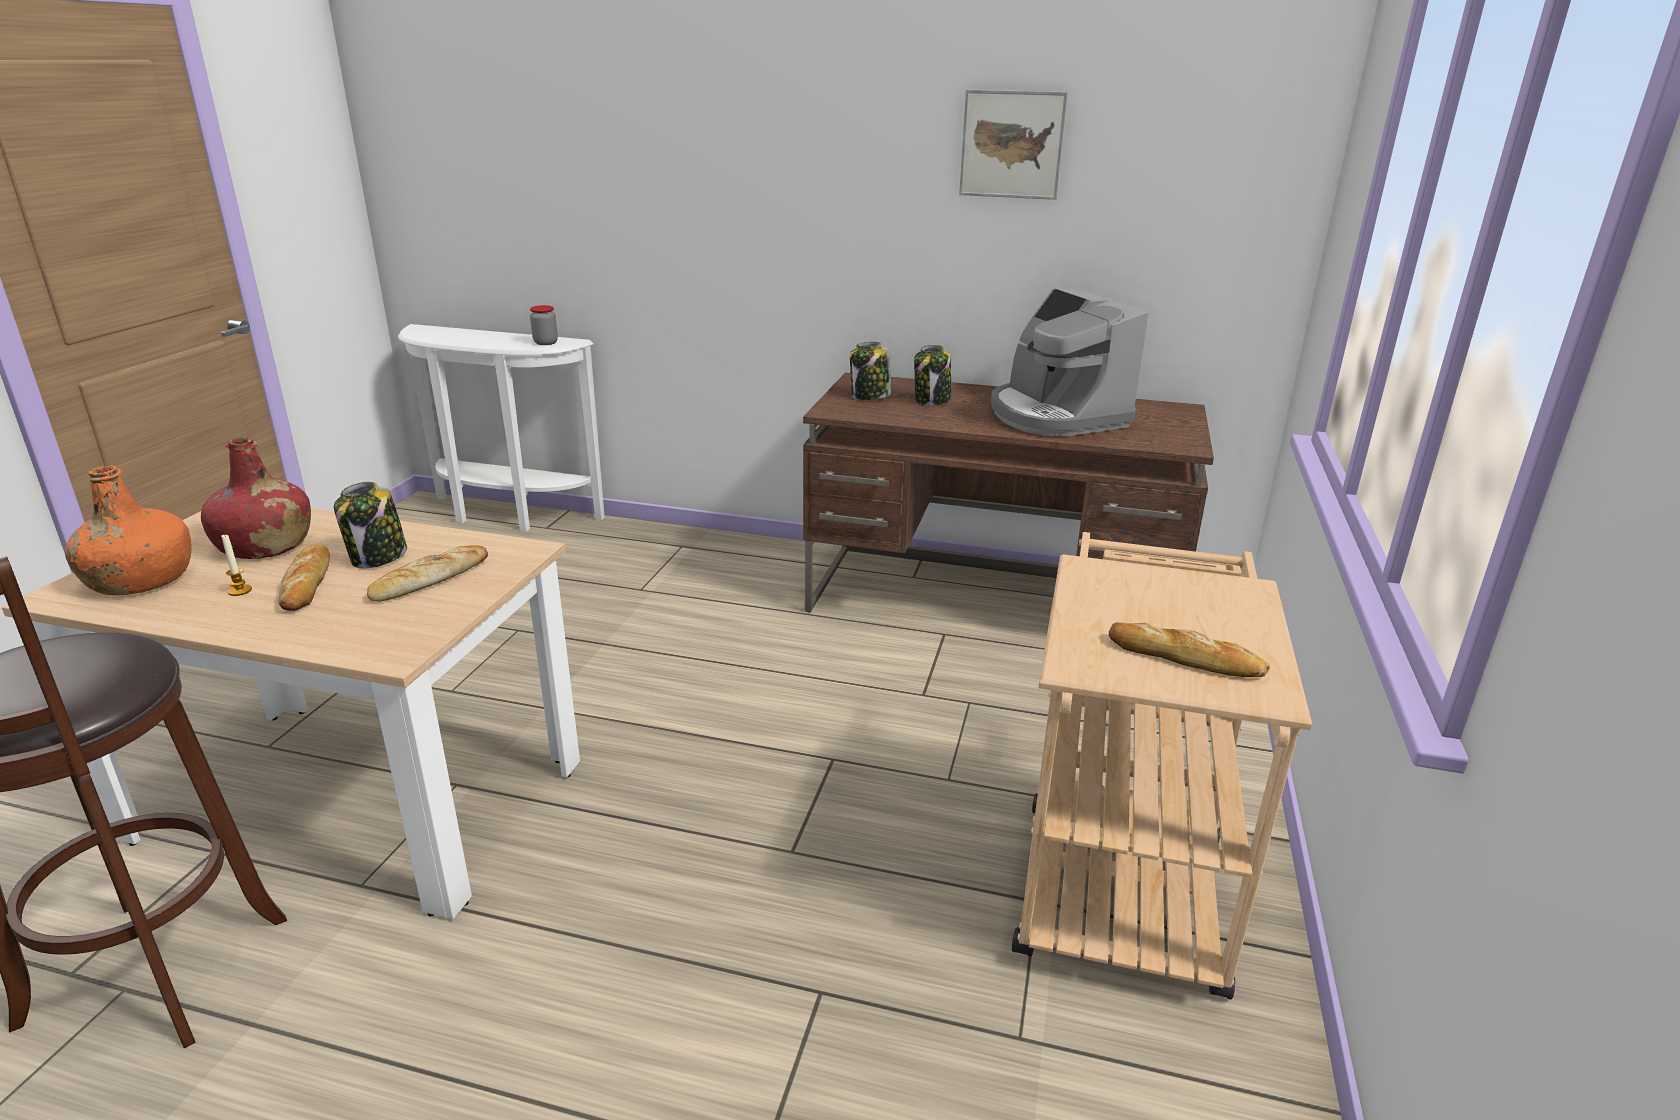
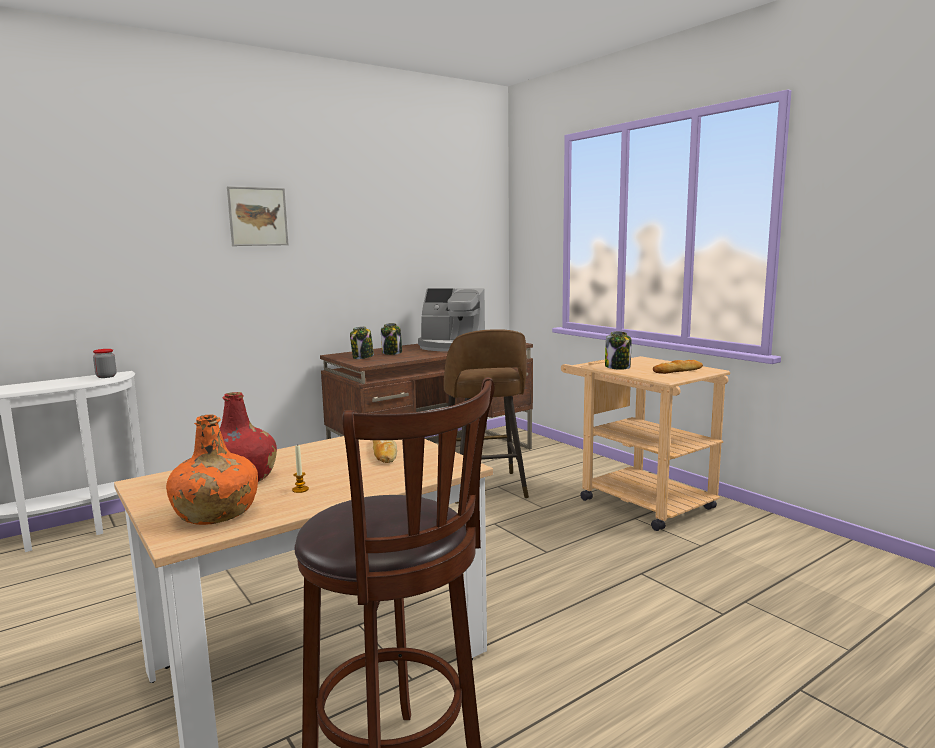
camera: 50 degrees left, 15 degrees down
(307, 583) = (326, 474): bread -> none
(378, 557) = (326, 457): jar -> jar (618, 367)
(945, 696) = (485, 488): none -> brown stool
(1012, 144) = (389, 222): picture -> picture (258, 216)

